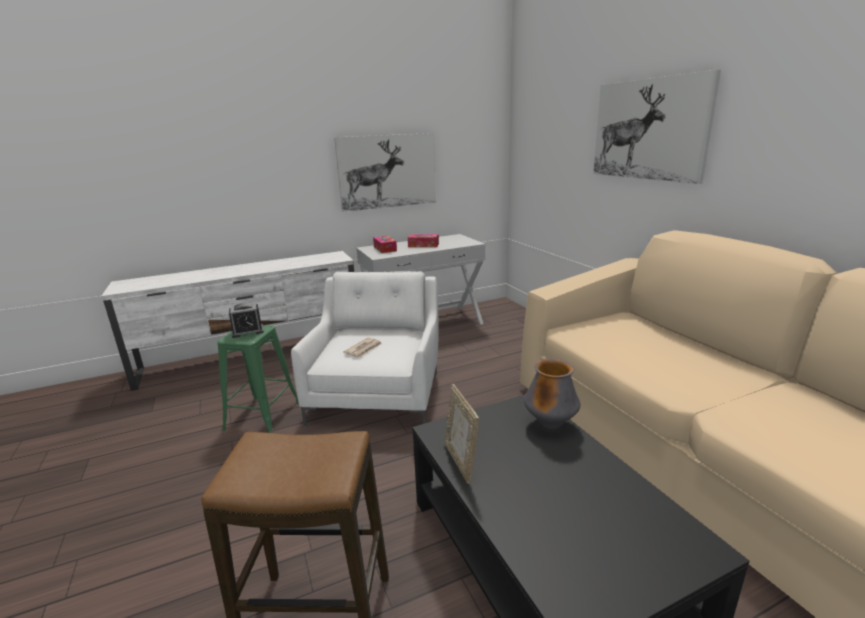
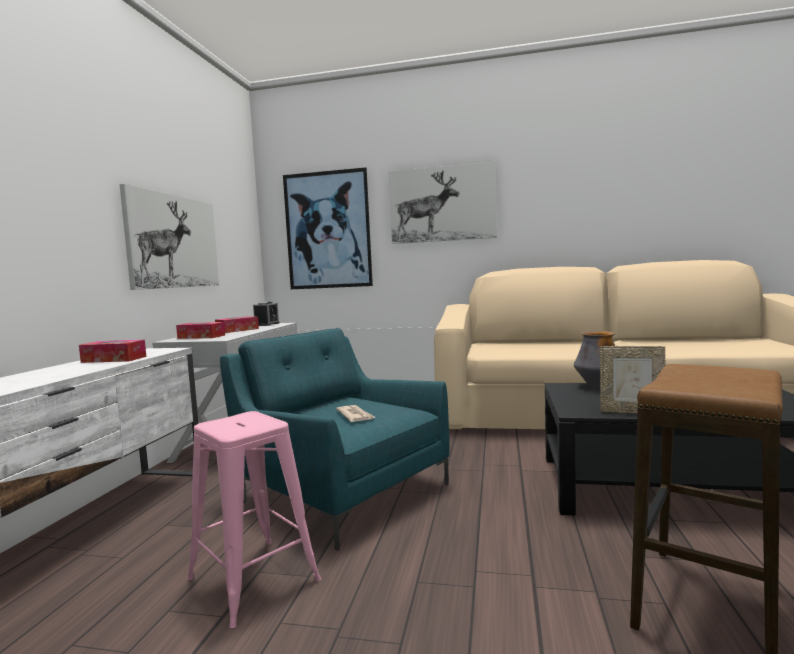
camera: 55 degrees left, 15 degrees down
(248, 331) = (237, 422): alarm clock -> alarm clock (267, 324)
(263, 415) = (253, 579): green stool -> pink stool
(301, 261) = (114, 359): none -> tissue box
(378, 394) = (342, 490): white armchair -> turquoise armchair
(550, 150) = (328, 230): none -> picture

